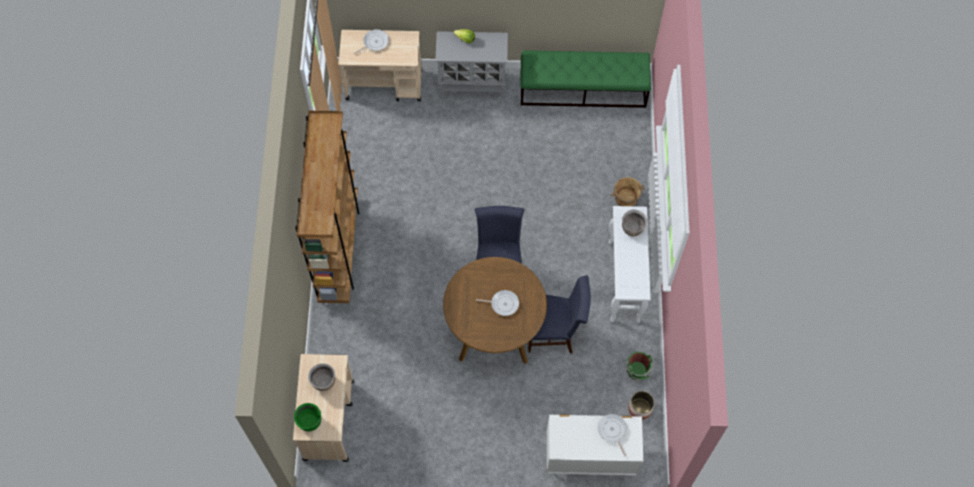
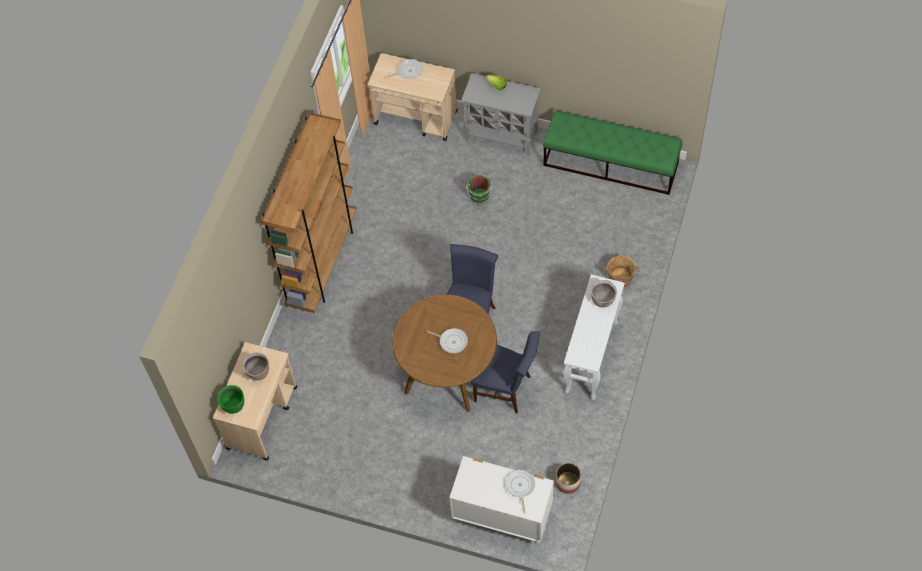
camera: 20 degrees right, 5 degrees down
(637, 371) = (576, 446): green bucket -> green bucket (479, 197)

